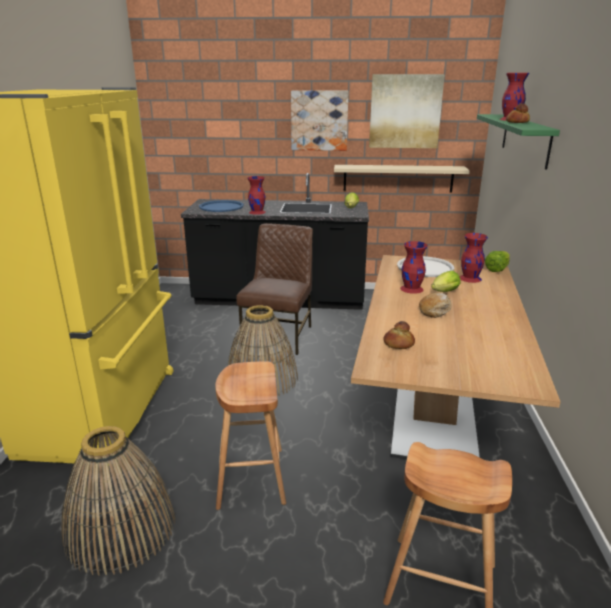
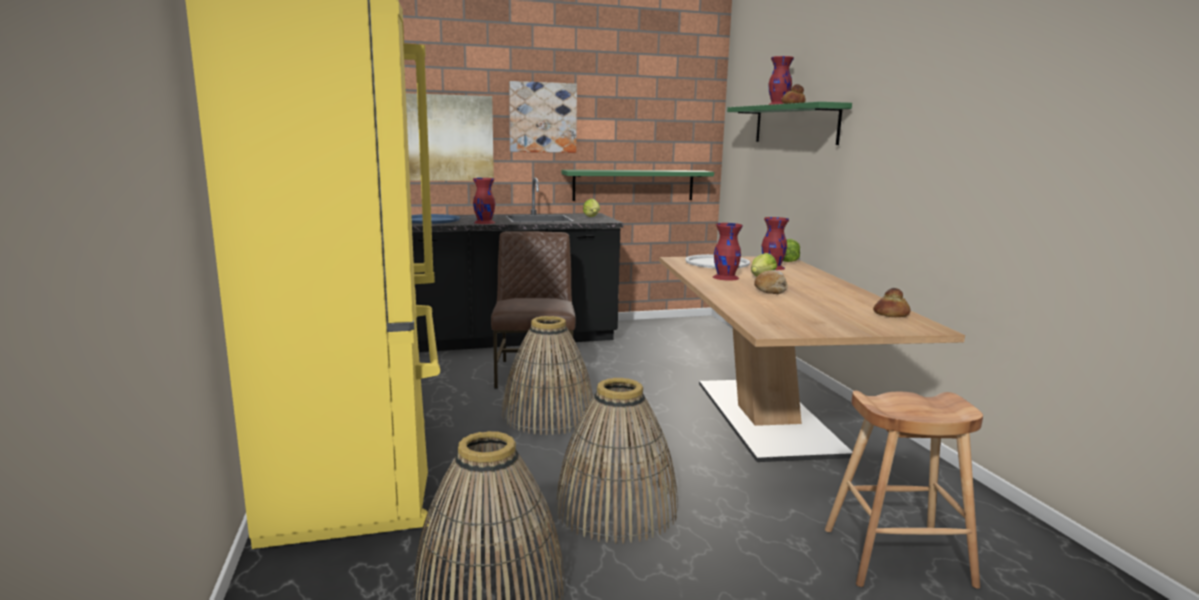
camera: 20 degrees left, 10 degrees down
(251, 477) = (616, 507): brown stool -> basket
(398, 178) = (633, 185): beige shelf -> green shelf
(398, 344) = (769, 313): bread -> bread (891, 314)
(405, 111) = (638, 109): picture -> picture (450, 138)

